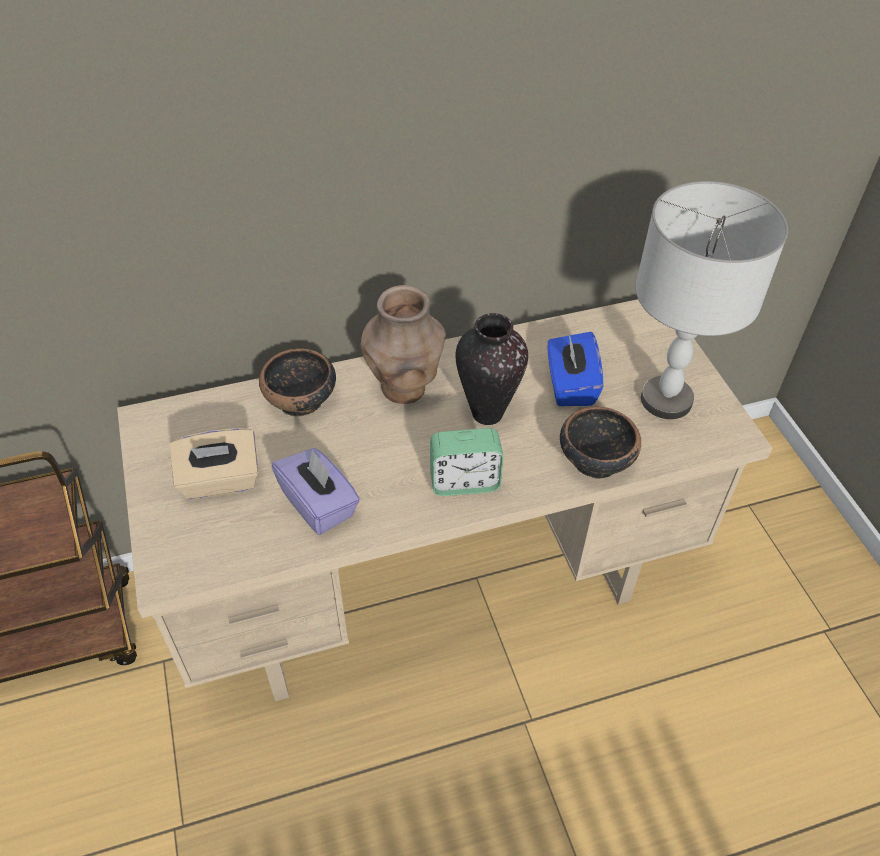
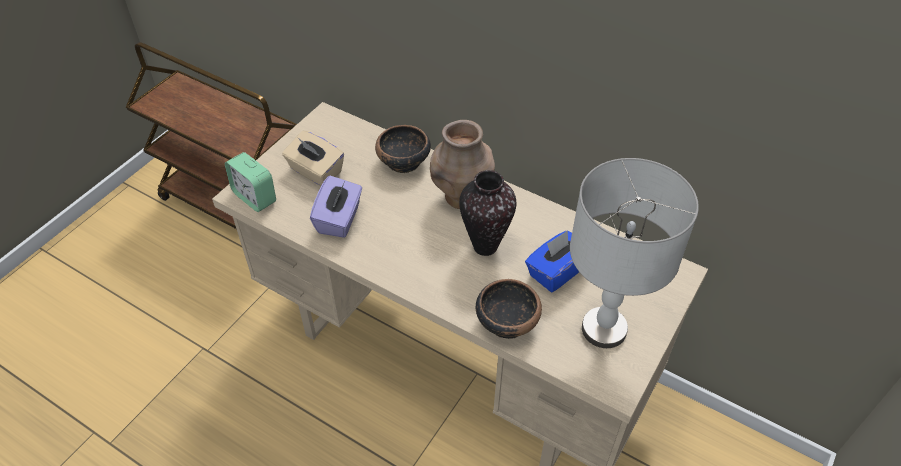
camera: 50 degrees right, 0 degrees up
(464, 481) = (420, 270): alarm clock -> alarm clock (255, 197)

